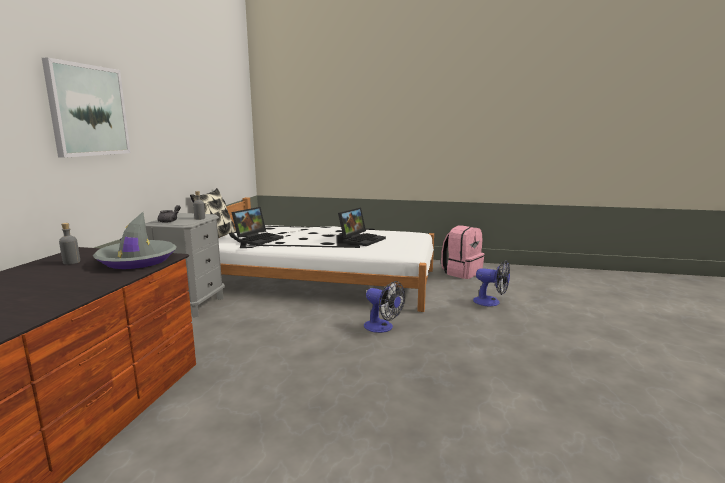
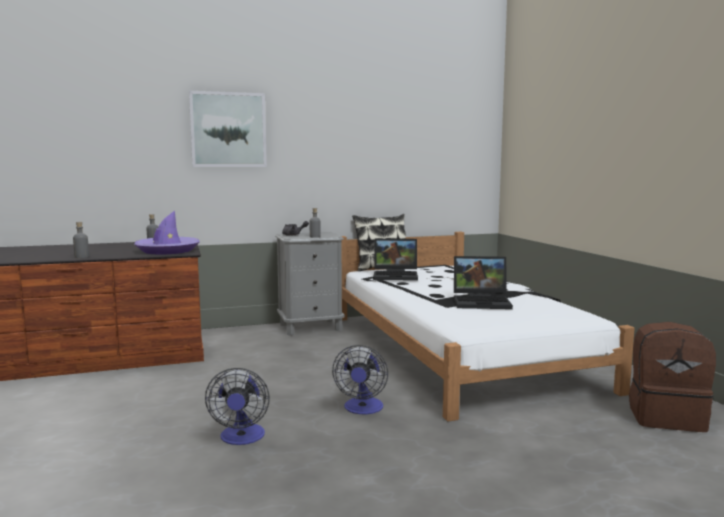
camera: 60 degrees right, 5 degrees down
(80, 294) = (81, 257): none -> grey bottle
(137, 261) = (167, 251): grey hat -> purple hat
(461, 272) = (666, 417): pink backpack -> brown backpack
(491, 302) = (571, 463): fan -> fan (241, 438)

